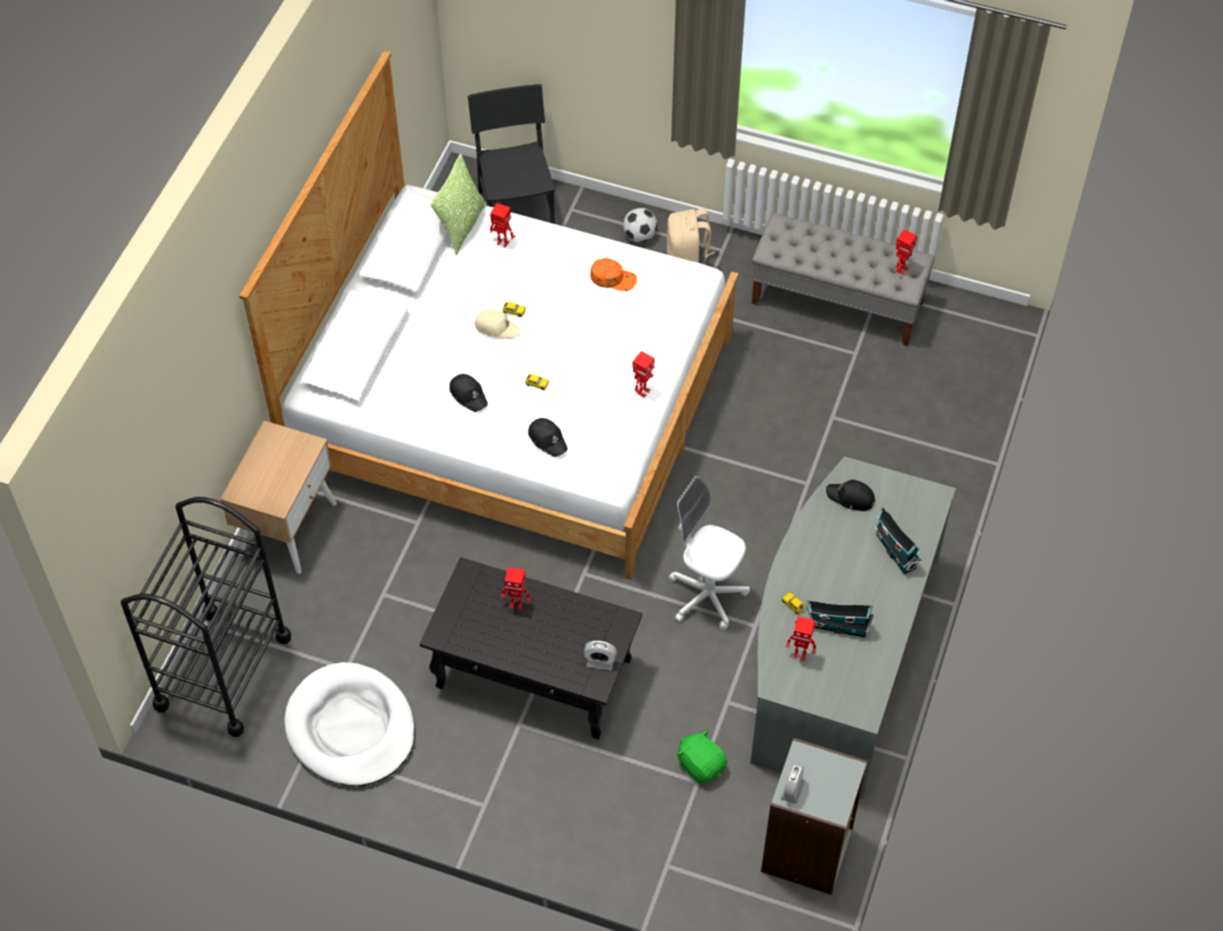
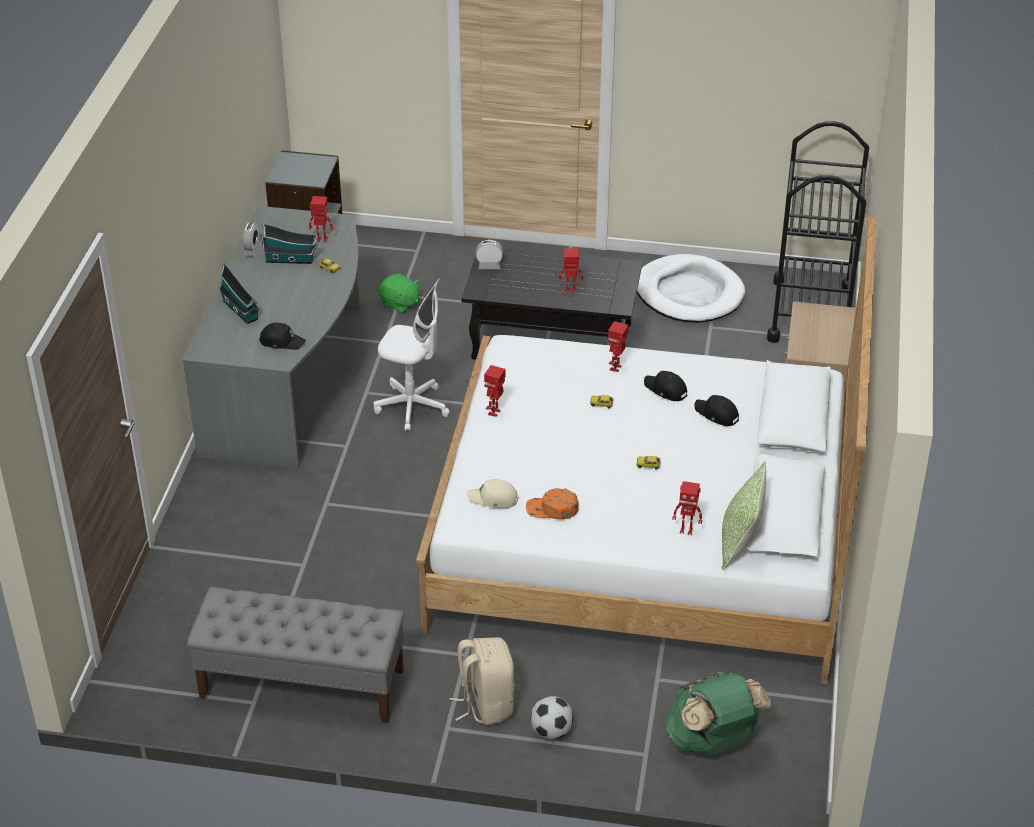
camera: 170 degrees right, 15 degrees down
(496, 327) = (660, 448): beige cap -> beige cap (493, 499)
(516, 212) = (711, 741): black chair -> green backpack
(548, 439) = (576, 363): black cap -> black cap (716, 414)
(792, 790) = (322, 163): alarm clock -> alarm clock (252, 250)
(901, 269) = (227, 613): toy robot -> toy robot (616, 368)

